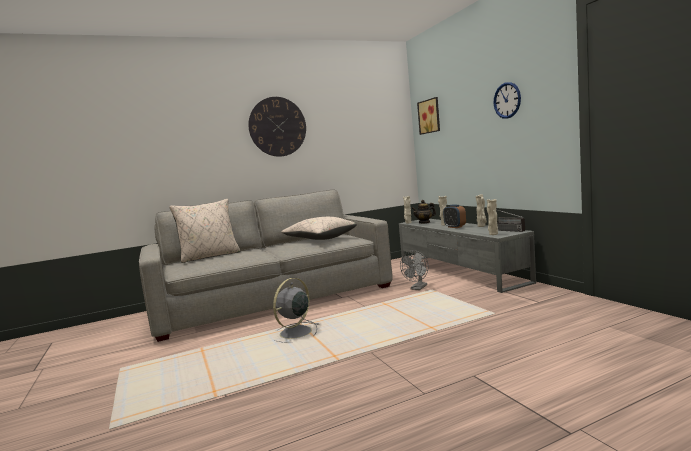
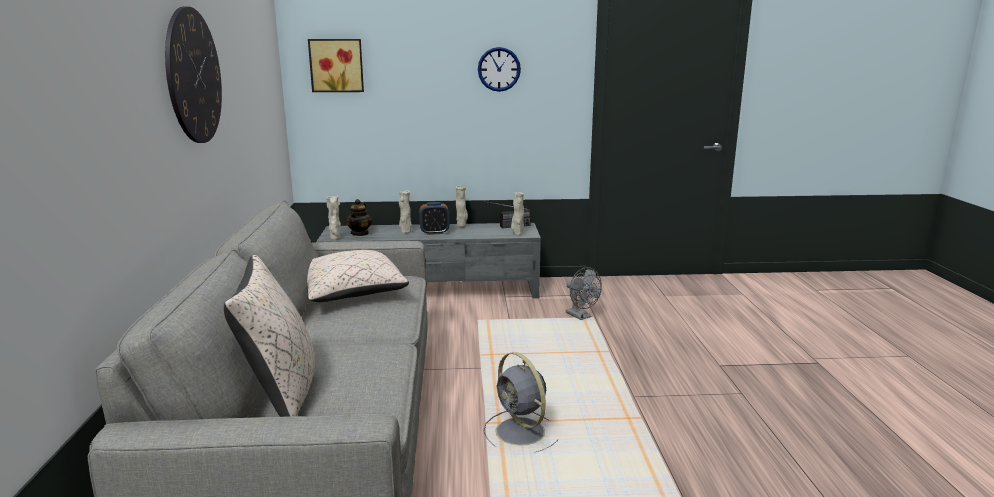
camera: 70 degrees left, 10 degrees up
(417, 288) = (459, 325): grey fan -> grey fan (581, 316)

